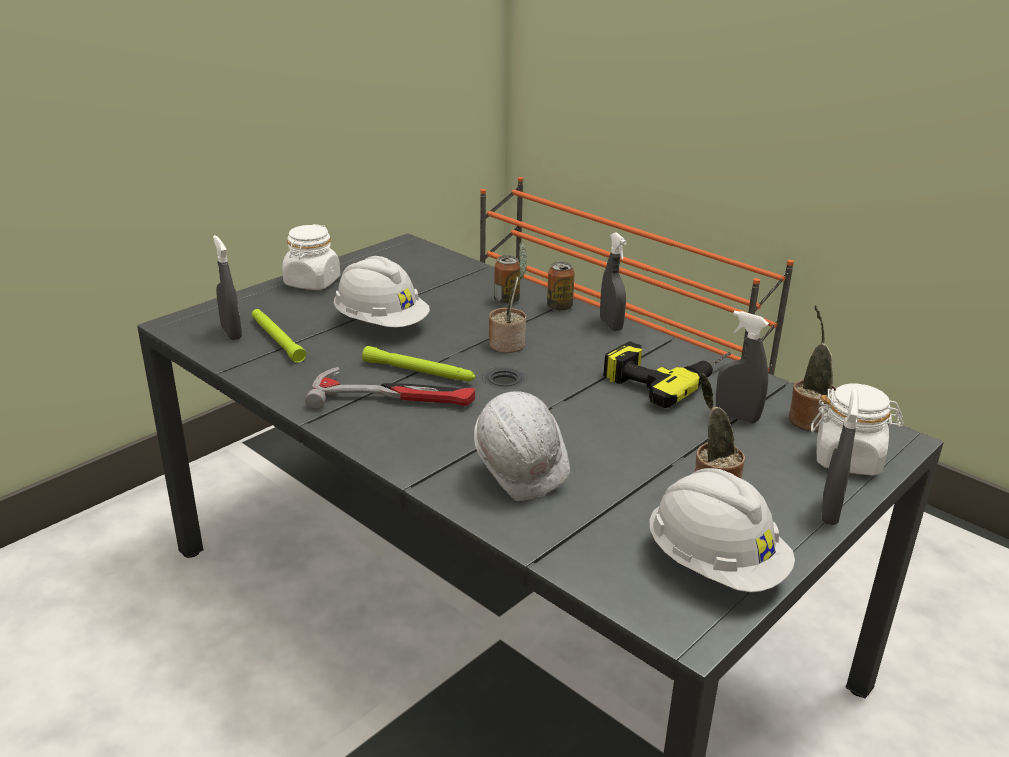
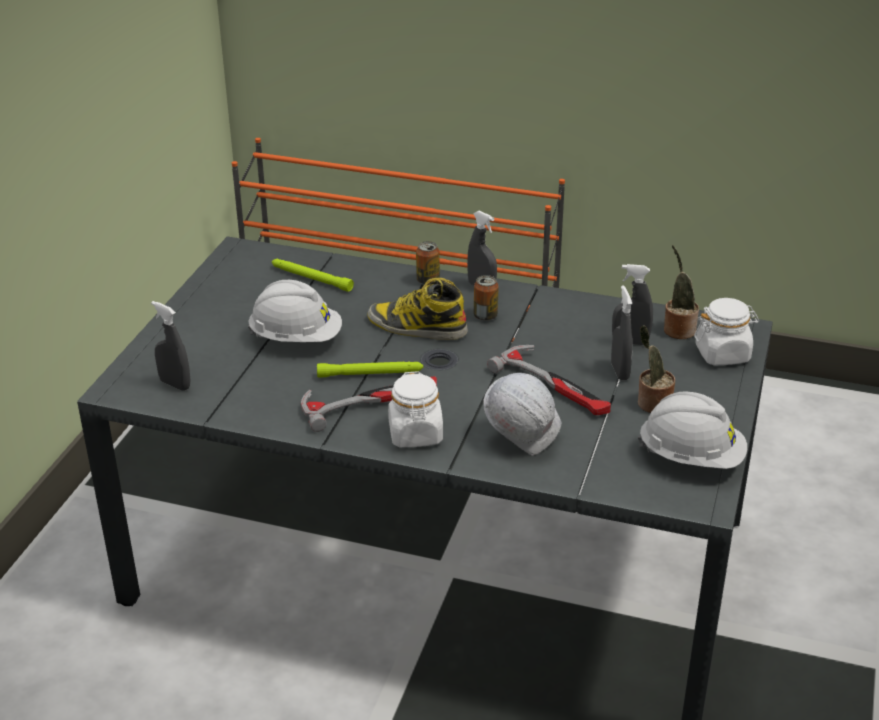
camera: 25 degrees left, 5 degrees up
(276, 339) = (221, 379): green flashlight -> green flashlight (311, 278)
(312, 282) = (193, 313): white jar -> white jar (415, 434)
(506, 300) = (379, 286): can -> can (485, 316)
(508, 343) = (416, 327): potted plant -> boot
(608, 437) = (555, 386): none -> hammer
(666, 374) = (556, 321): power drill -> none
(829, 512) = (735, 397): grey spray bottle -> grey spray bottle (620, 371)

